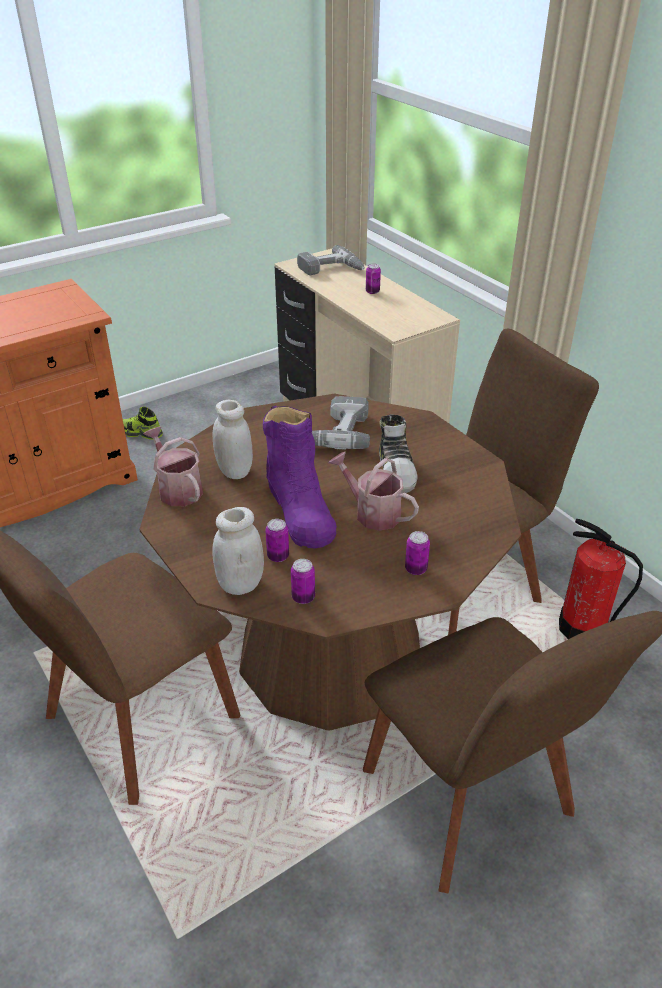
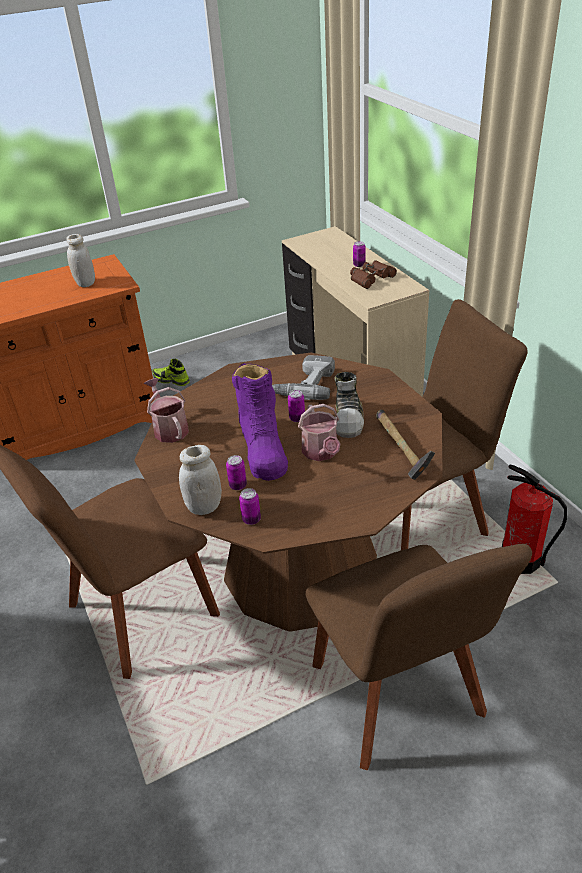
camera: 10 degrees right, 0 degrees up
(235, 471) = (217, 415): white jar -> white jar (85, 283)
(331, 270) = (328, 246): power drill -> none
(372, 512) = (321, 453): watering can -> watering can turned 150 degrees counterclockwise
(390, 307) = (371, 278): none -> brown binoculars
(416, 569) = (347, 501): can -> can (297, 418)
(465, 507) = (400, 451): none -> hammer

